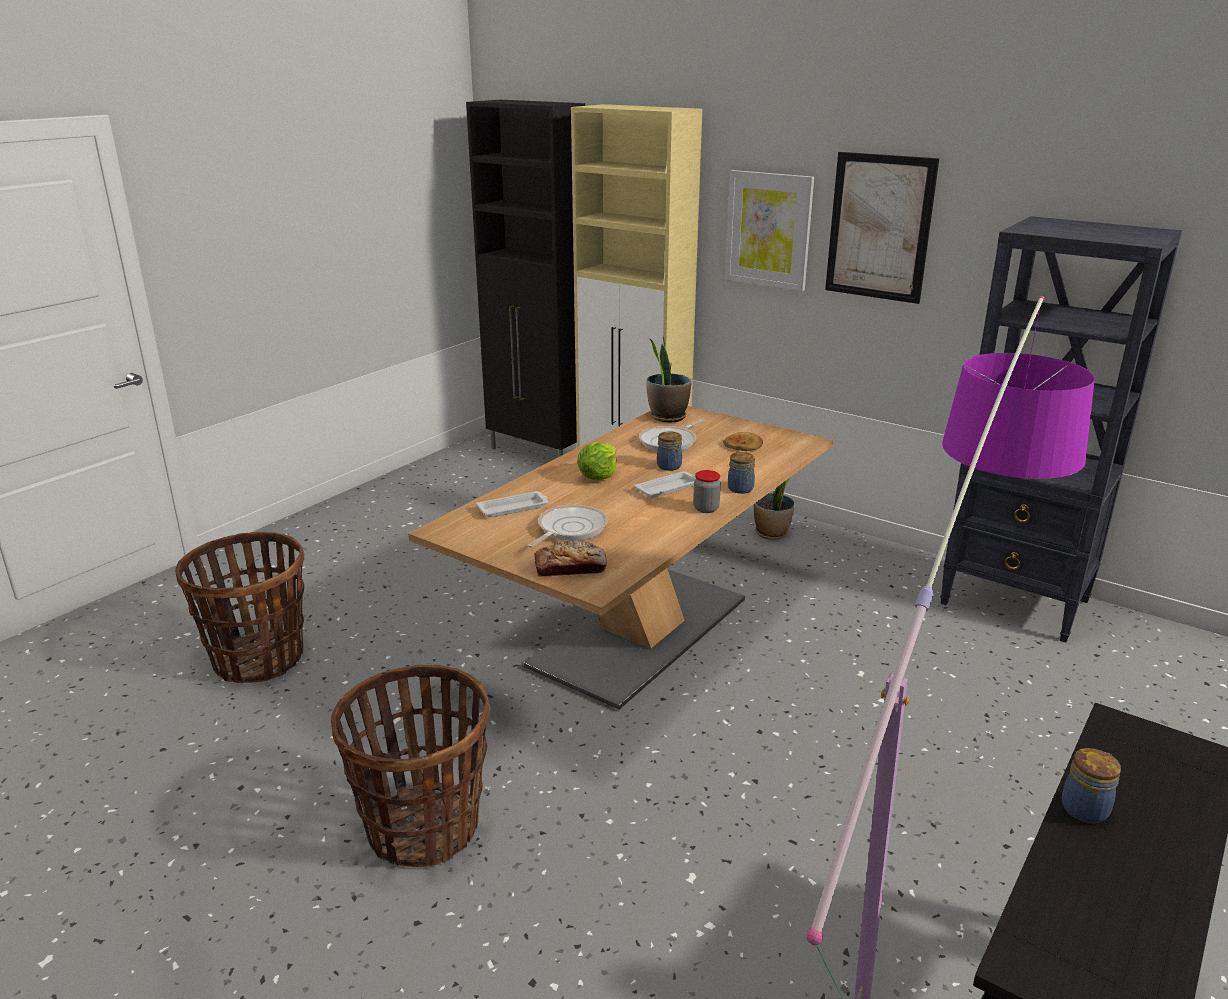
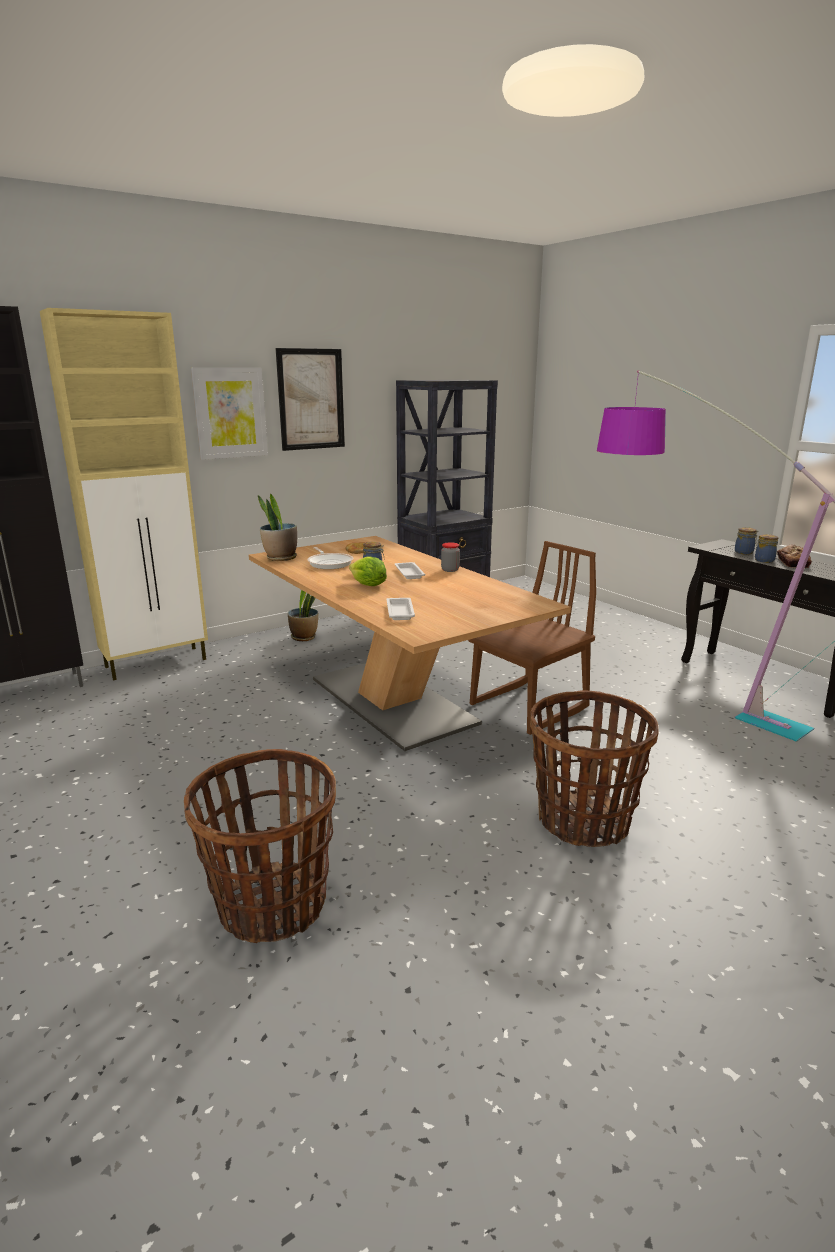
camera: 70 degrees left, 5 degrees down
(569, 529) = (452, 601): frying pan -> none
(570, 567) = (512, 607): bread -> bread (792, 562)
(700, 744) = (529, 707): none -> brown chair
(741, 489) = (428, 560): jar -> jar (744, 552)

